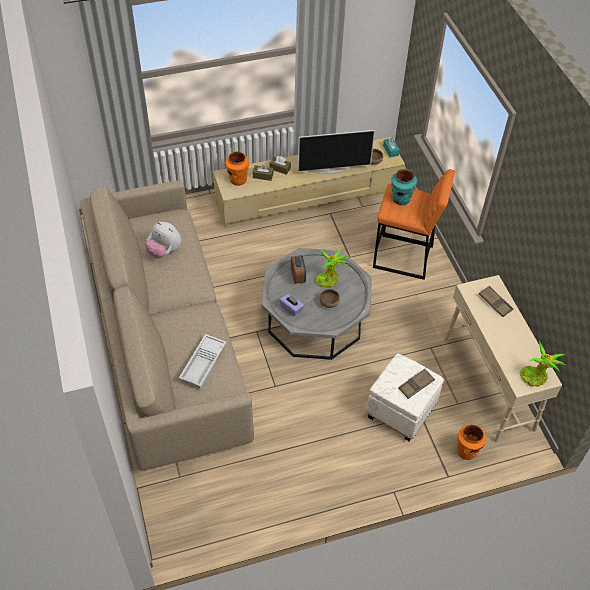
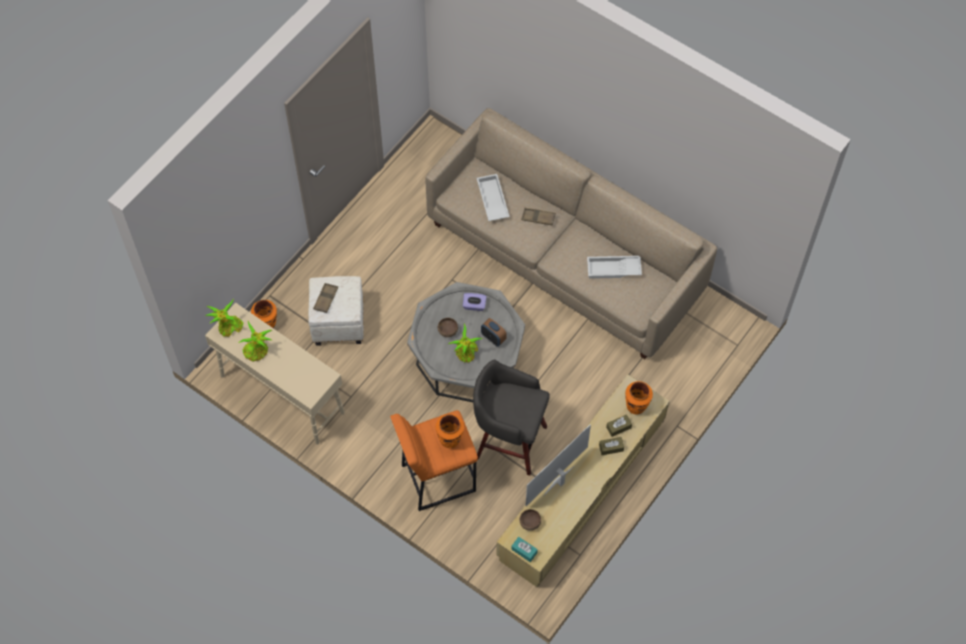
camera: 145 degrees right, 10 degrees up
(165, 251) = (613, 270): plush toy -> white tray
(333, 249) = (508, 441): none -> grey stool
(401, 199) = (450, 439): turquoise vase -> orange vase
(495, 303) = (297, 376): brown tray -> brown tray (538, 218)
(519, 342) = (257, 351): none -> potted plant

